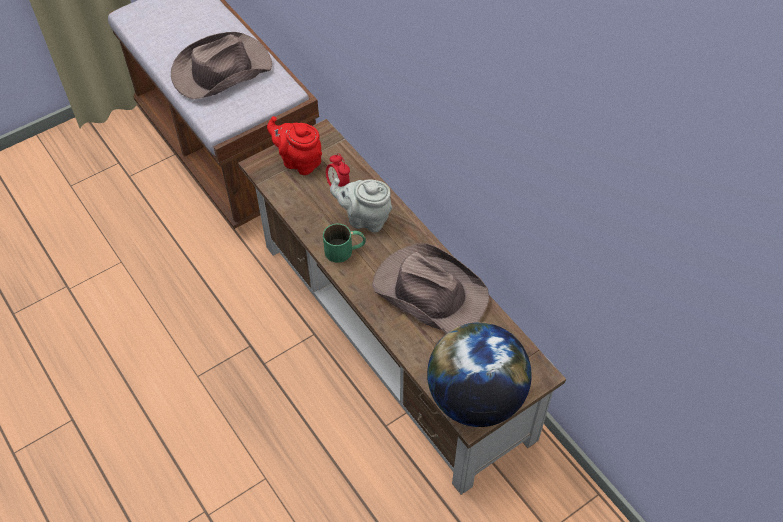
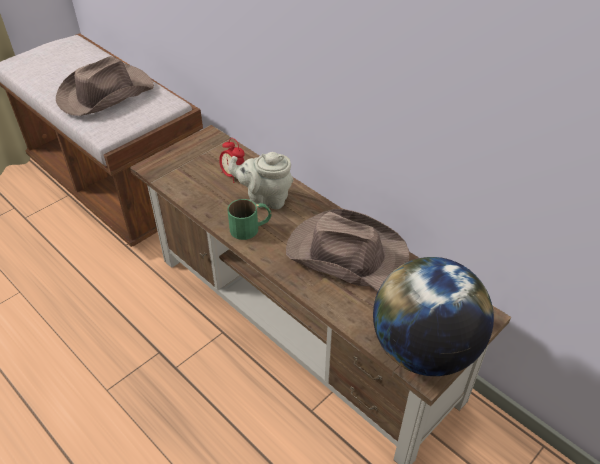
camera: 10 degrees left, 10 degrees down
(299, 161) = (190, 159): red teapot -> none

